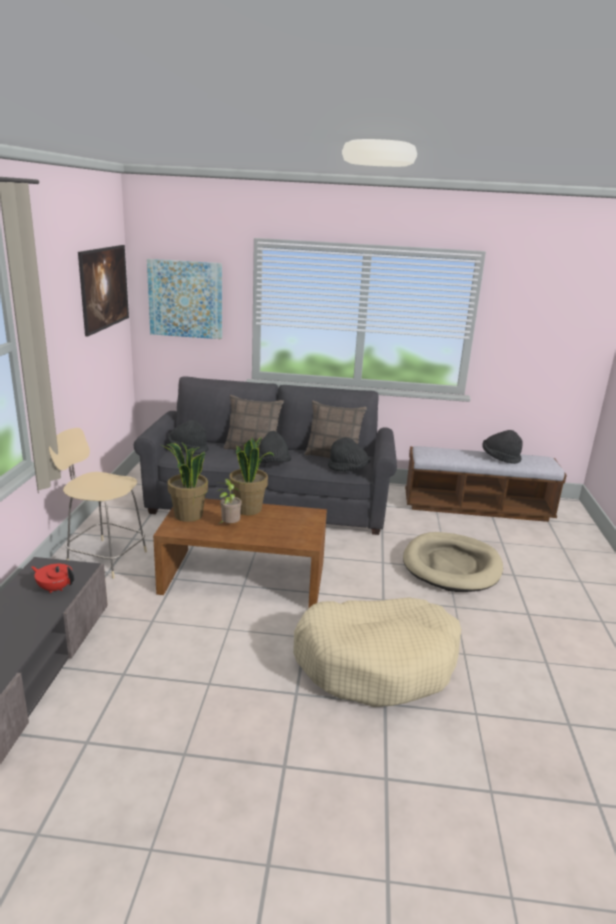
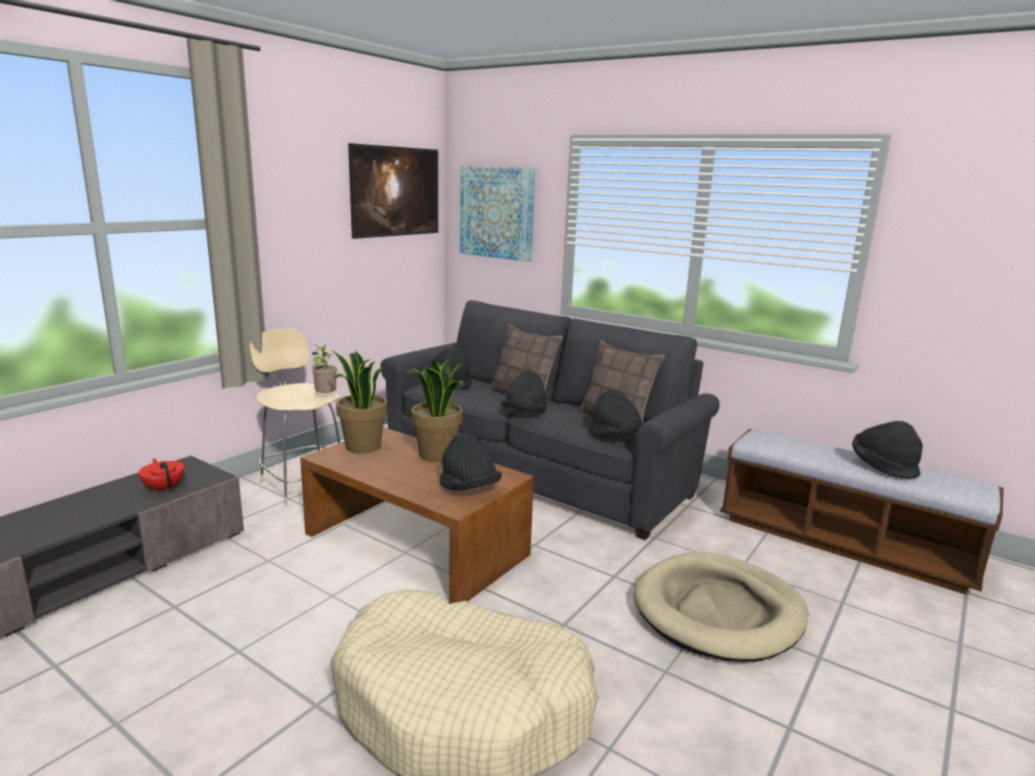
camera: 30 degrees right, 5 degrees down
(229, 525) = (391, 466): potted plant -> potted plant (325, 397)
(299, 528) = (468, 489): none -> black hat

